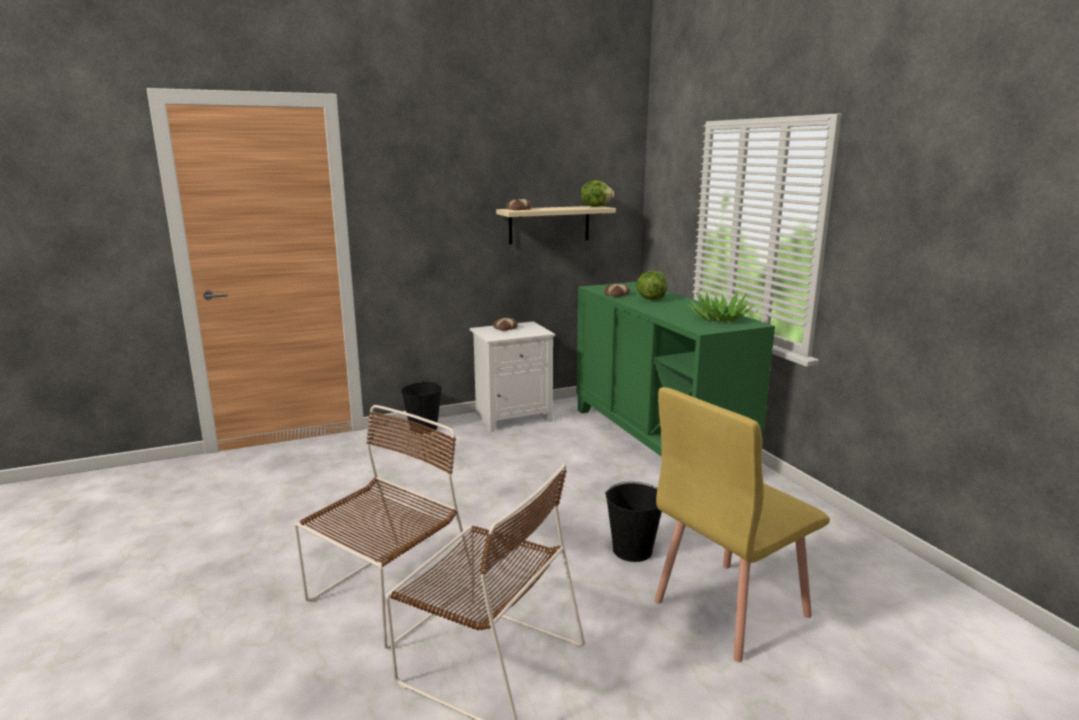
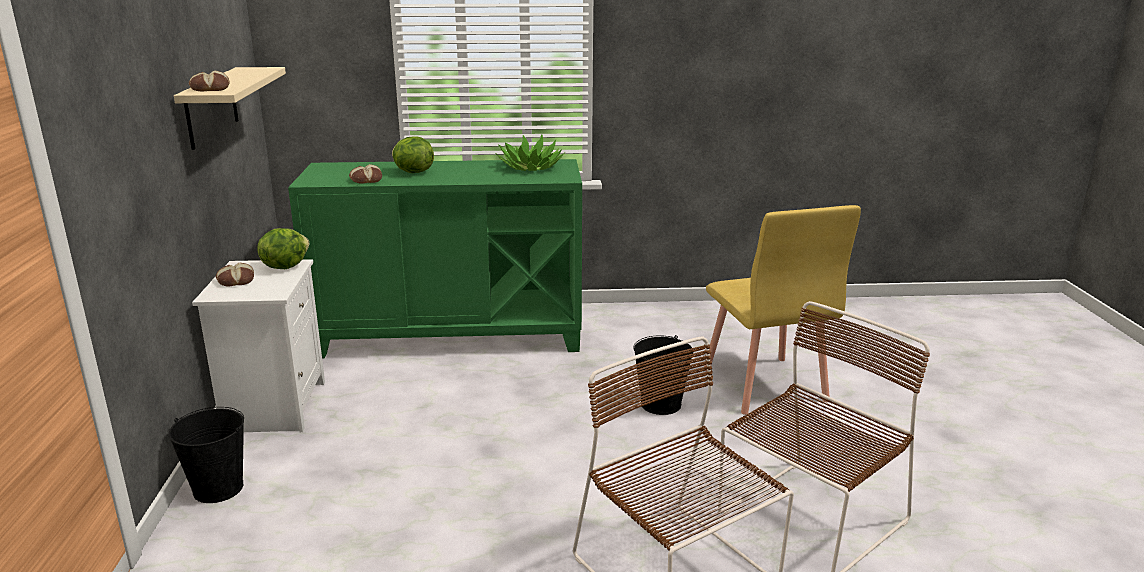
camera: 70 degrees left, 5 degrees up
(596, 206) = (252, 69): lettuce -> lettuce (285, 266)

